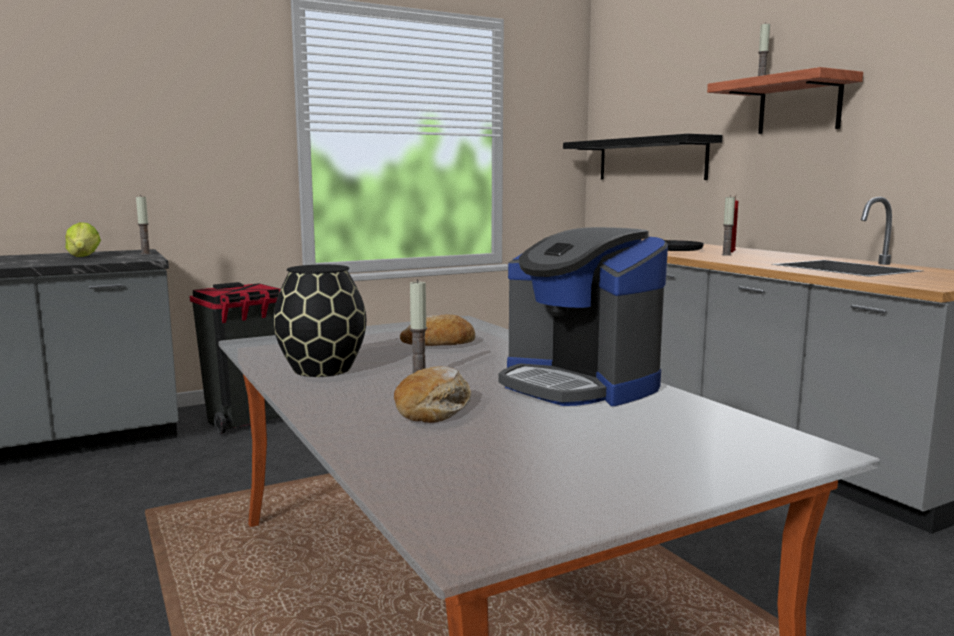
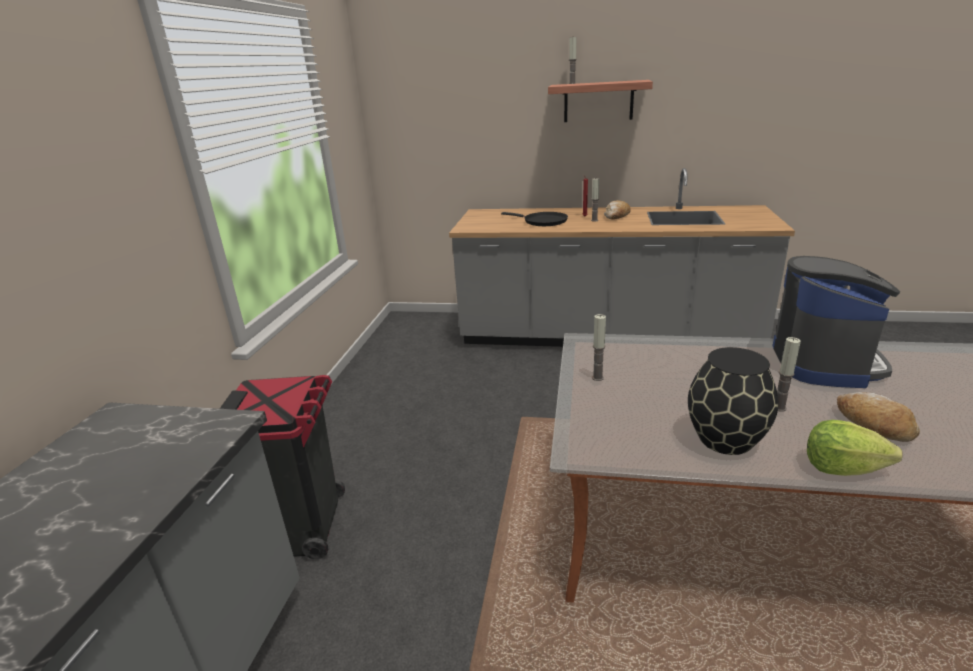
camera: 50 degrees left, 15 degrees up
(84, 257) = (103, 469): lettuce -> lettuce (842, 468)
(145, 253) = (161, 416): candle -> candle (597, 378)
(439, 344) = (667, 371): bread -> bread (616, 216)
(579, 384) = (824, 362): coffee machine -> coffee machine turned 75 degrees counterclockwise
(650, 159) = (452, 143): black shelf -> none

